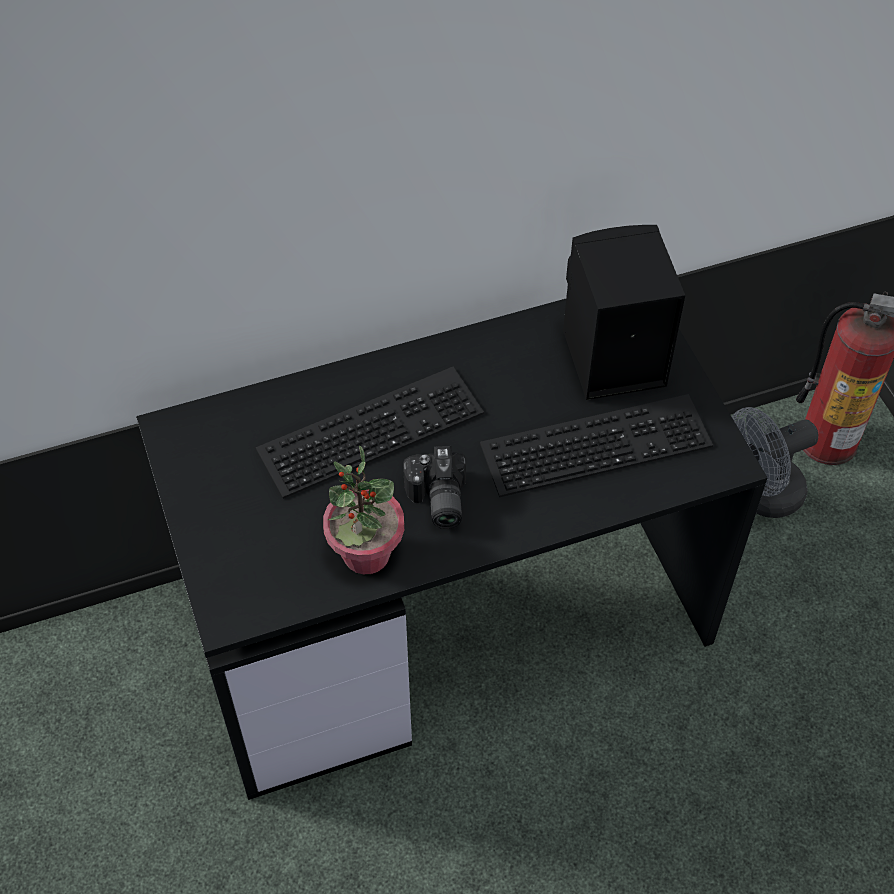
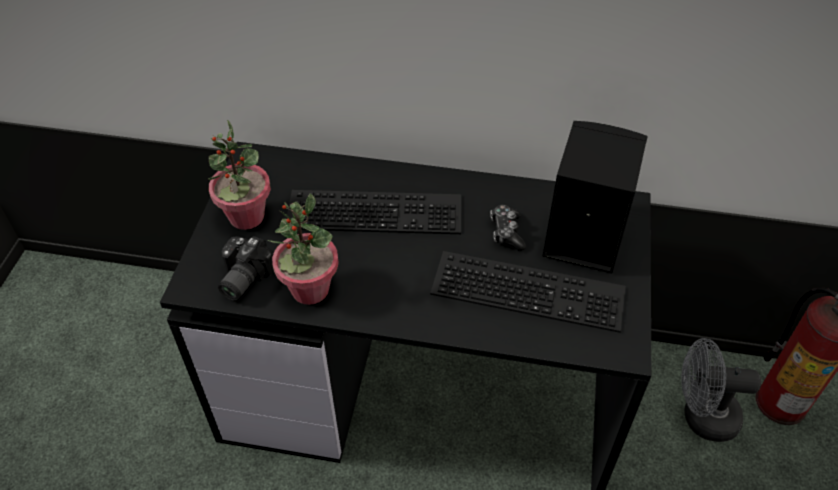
camera: 30 degrees right, 5 degrees down
(225, 505) = (246, 217): none -> potted plant
(436, 501) = (384, 276): camera -> camera (242, 278)
(531, 389) = (506, 232): none -> game controller

